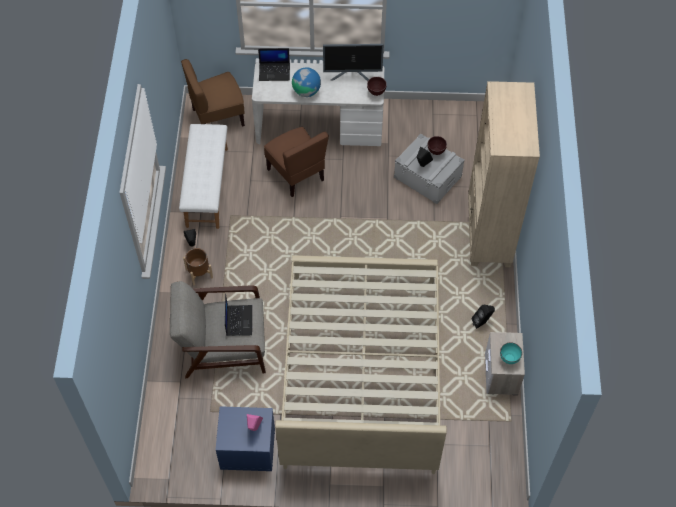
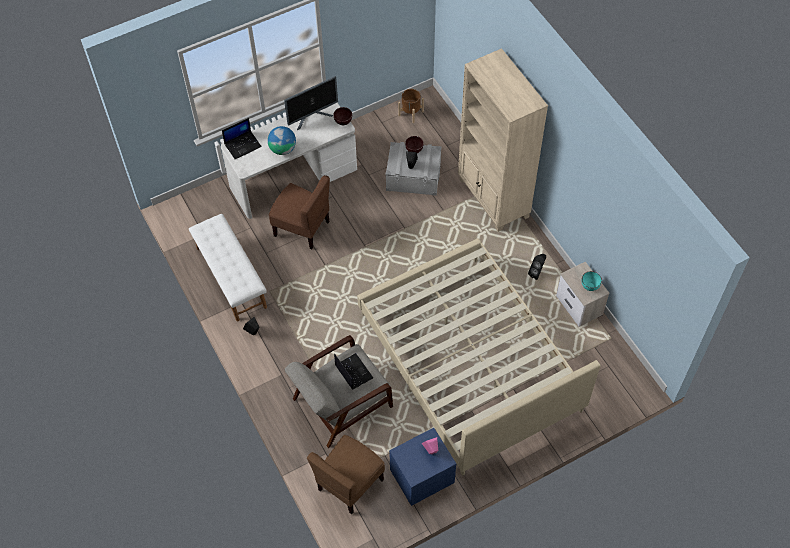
camera: 30 degrees left, 0 degrees up
(199, 273) = (277, 354): brown planter -> brown planter (410, 113)
(218, 117) = (198, 212): brown chair -> brown chair (349, 484)

